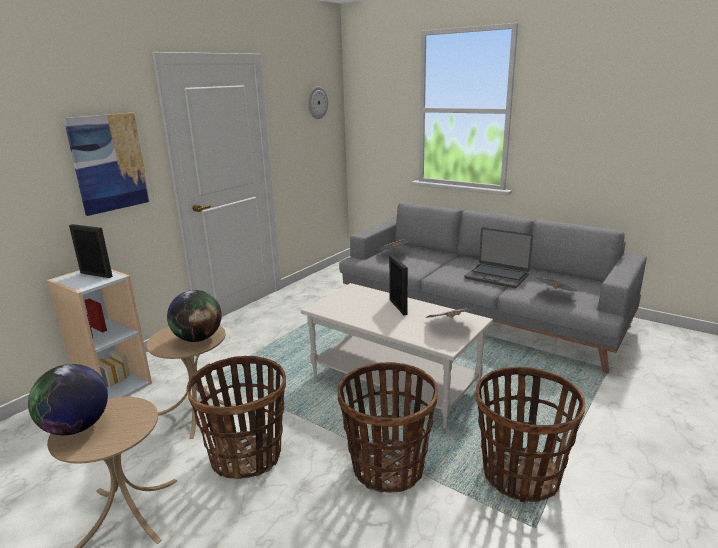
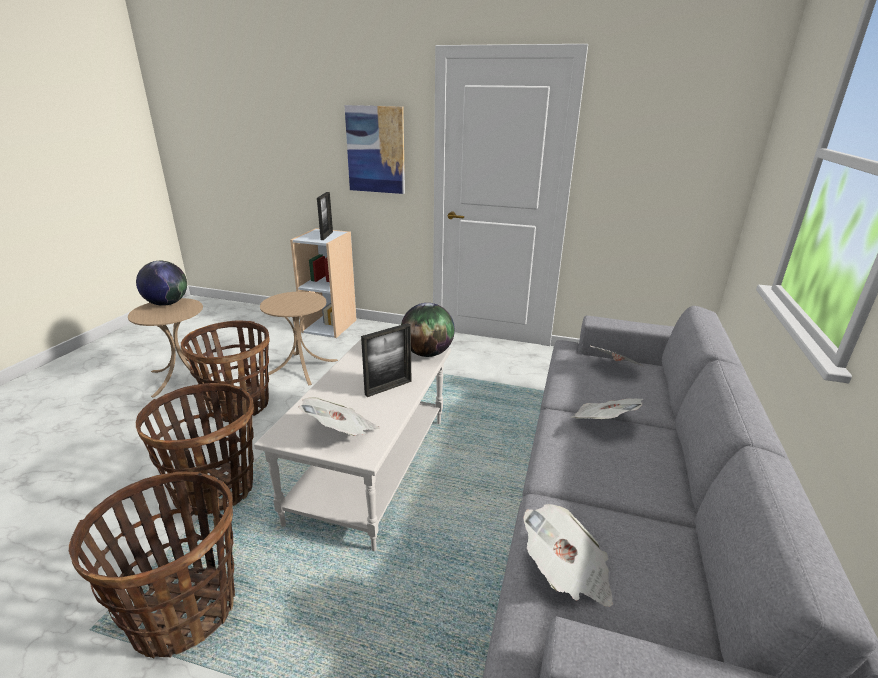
camera: 70 degrees right, 5 degrees up
(198, 338) = (291, 306): globe -> globe (427, 353)
(317, 102) = (693, 121): wall clock -> none
(446, 268) = (602, 422): none -> newspaper
(497, 276) = (610, 482): laptop -> none

